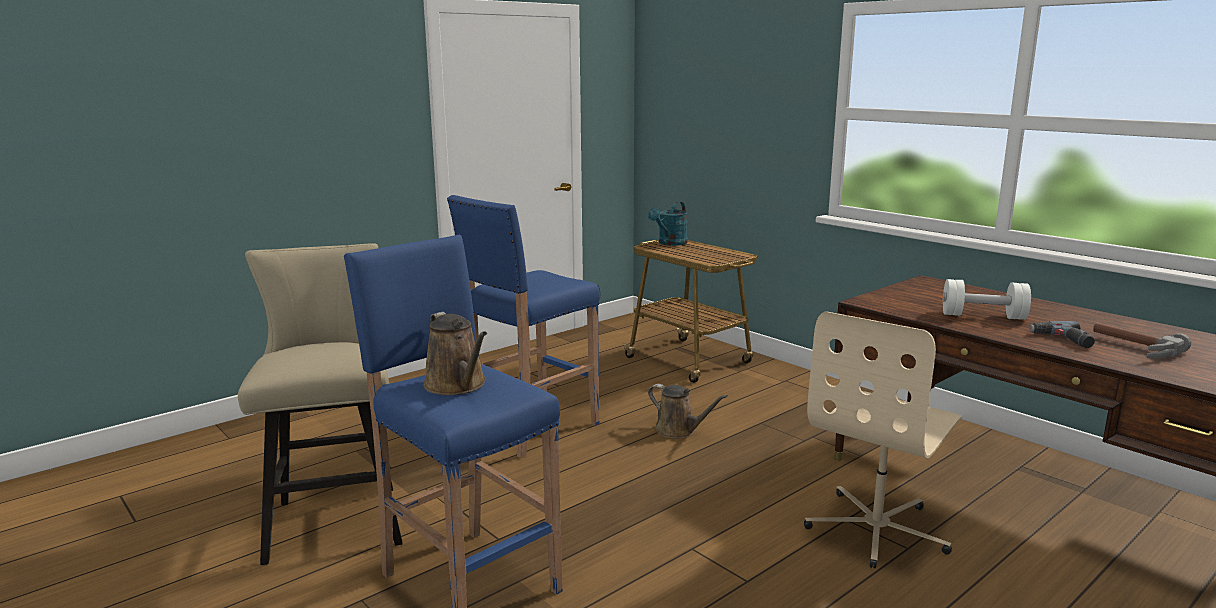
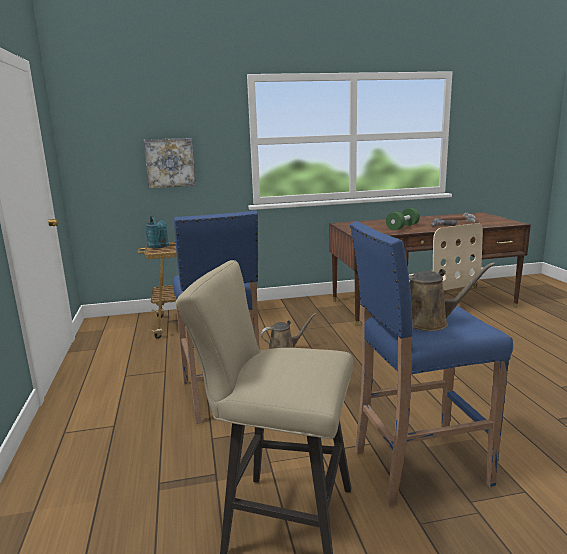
camera: 60 degrees left, 0 degrees up
(734, 133) = (170, 162): none -> picture
(983, 316) = (402, 227): white dumbbell -> green dumbbell

